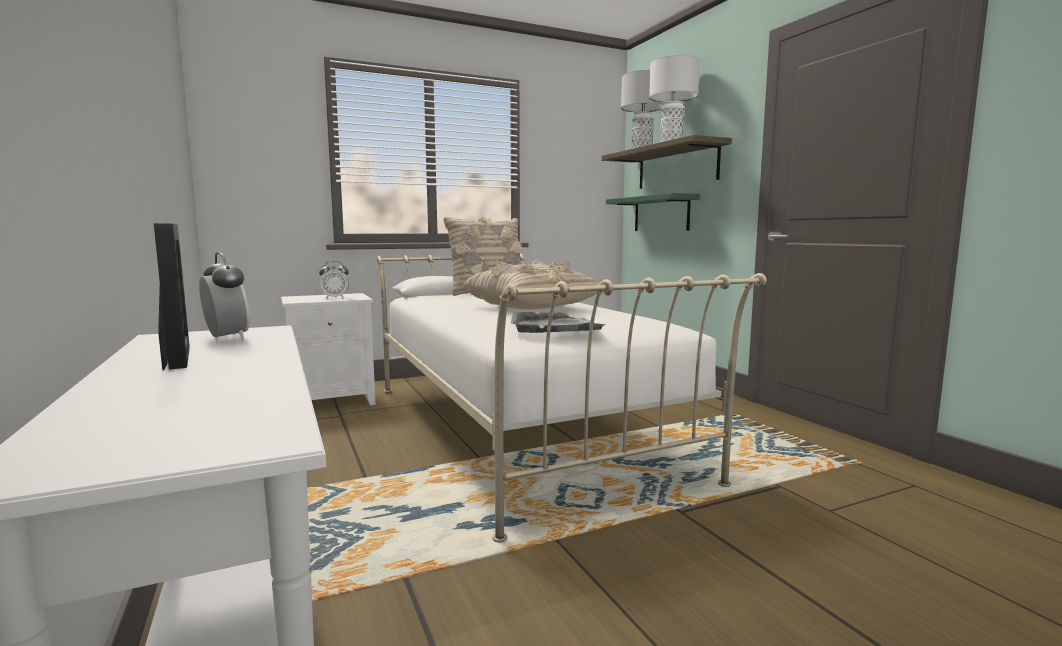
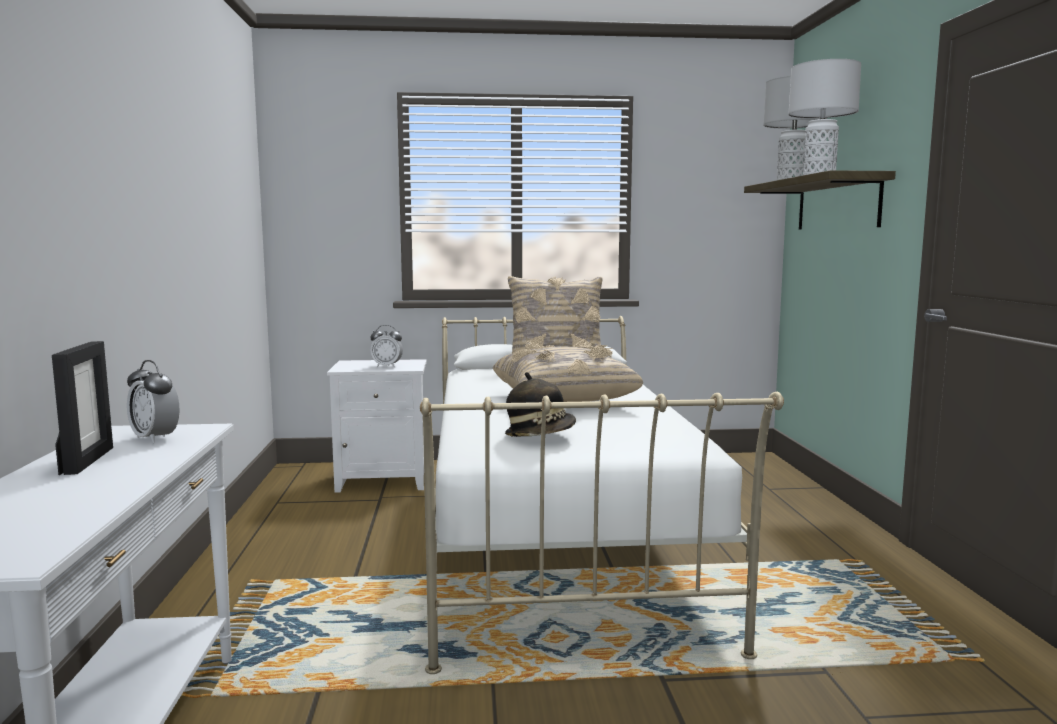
camera: 20 degrees right, 0 degrees up
(227, 338) = (155, 438): alarm clock -> alarm clock turned 150 degrees clockwise
(554, 327) = (540, 435): grey tray -> hat
(661, 214) = (819, 267): green shelf -> none

